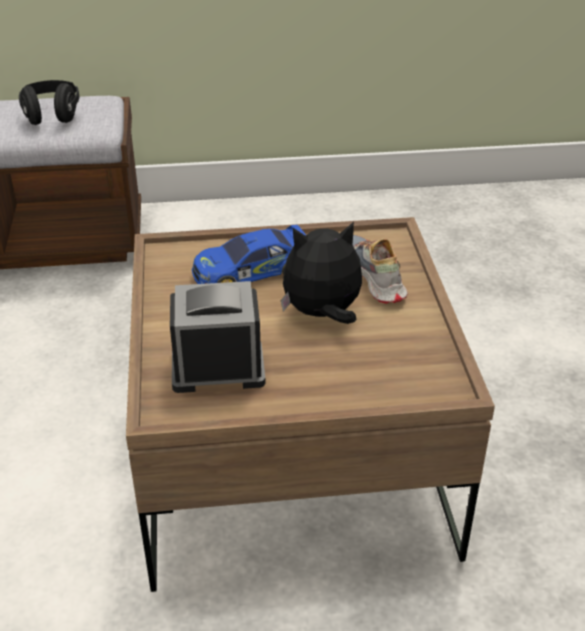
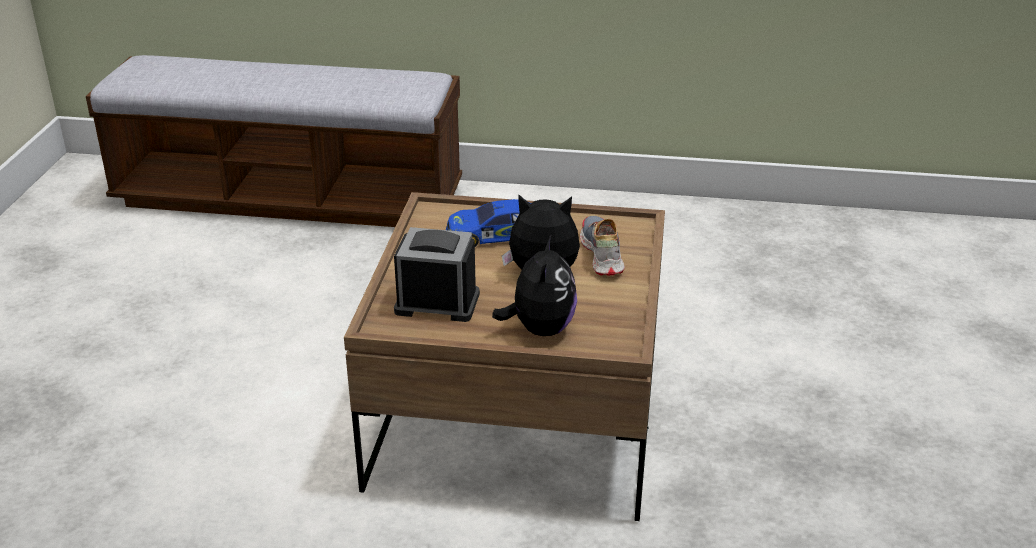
camera: 15 degrees right, 5 degrees down
(52, 116) = (380, 85): black headphones -> none
(349, 382) = (540, 329): none -> plush toy

